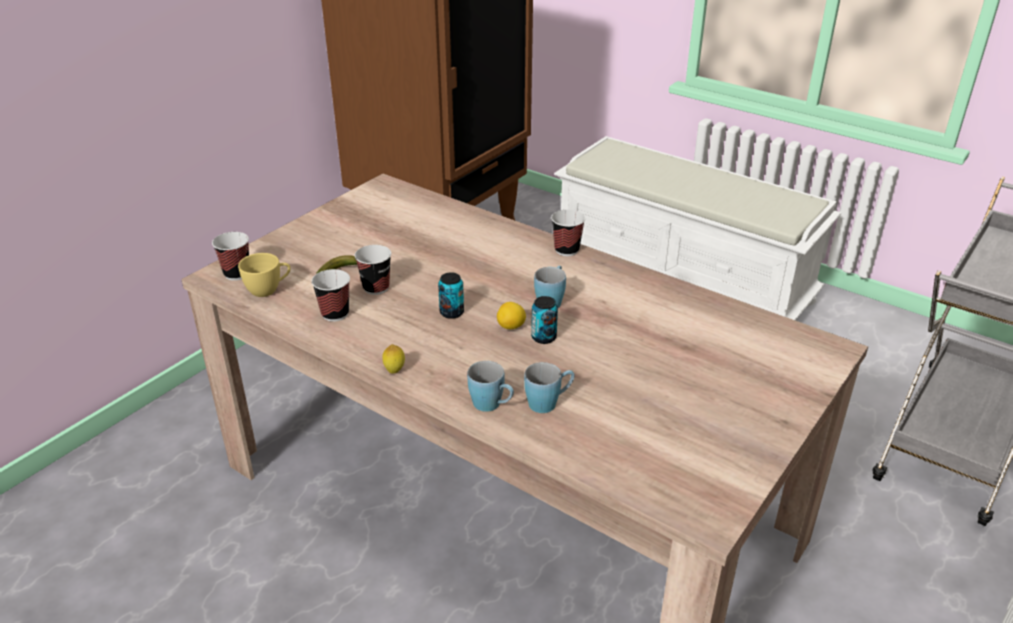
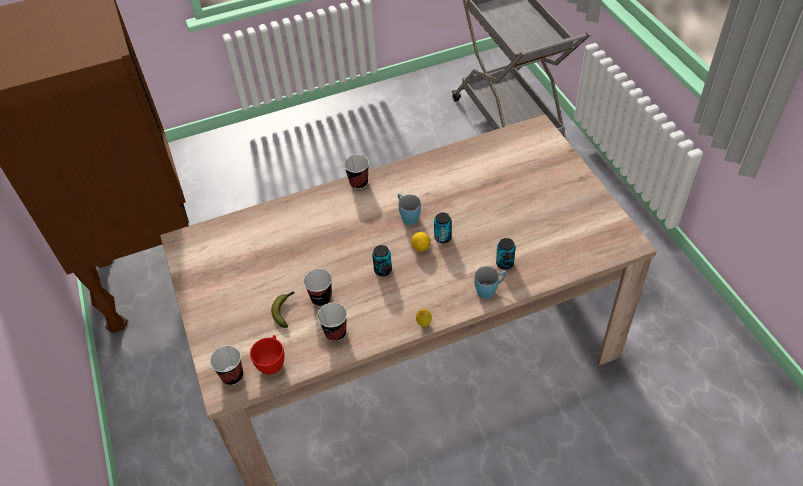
camera: 55 degrees left, 15 degrees up
(268, 290) = (272, 362): yellow cup -> red cup
(548, 402) = (504, 263): blue mug -> can
(683, 278) = (282, 148): white bench -> none

